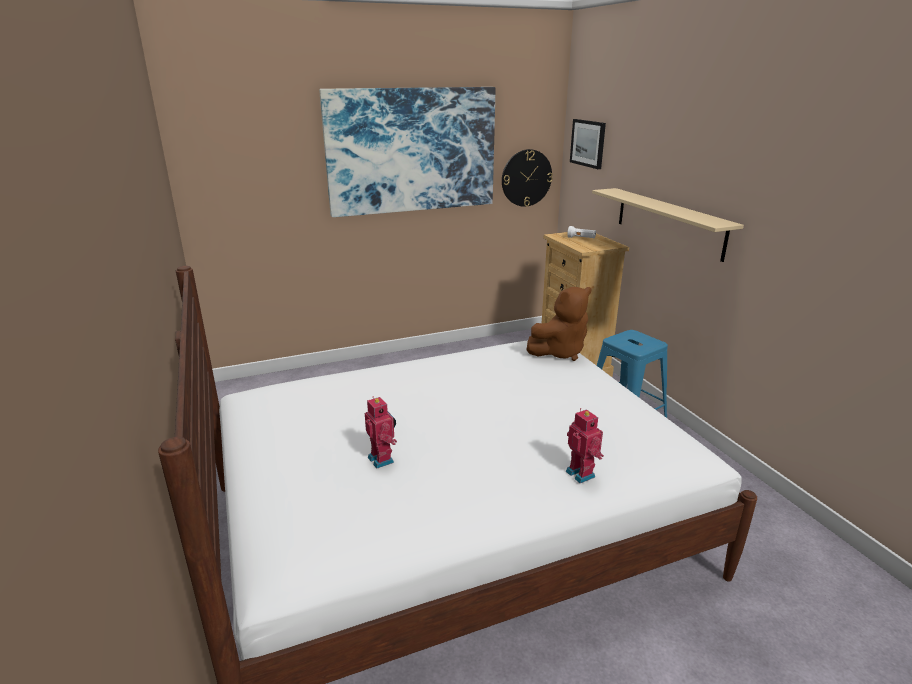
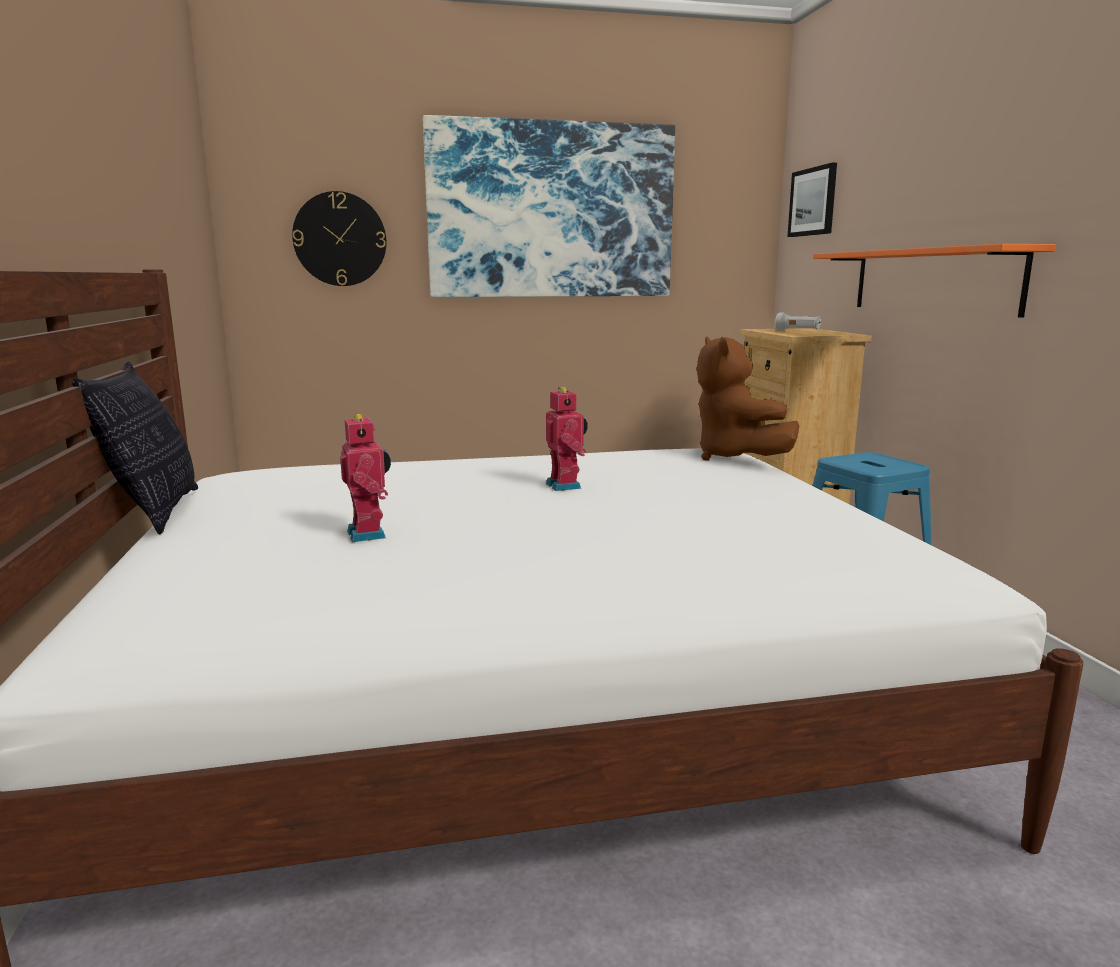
camera: 10 degrees right, 10 degrees down
(229, 443) = (155, 512): none -> pillow
(526, 178) = (722, 262): wall clock -> wall clock (340, 239)
(559, 352) = (735, 458): brown plush toy -> brown plush toy turned 90 degrees clockwise
(582, 473) = (712, 570): toy robot -> toy robot (566, 485)
(668, 222) = (932, 280): beige shelf -> orange shelf

